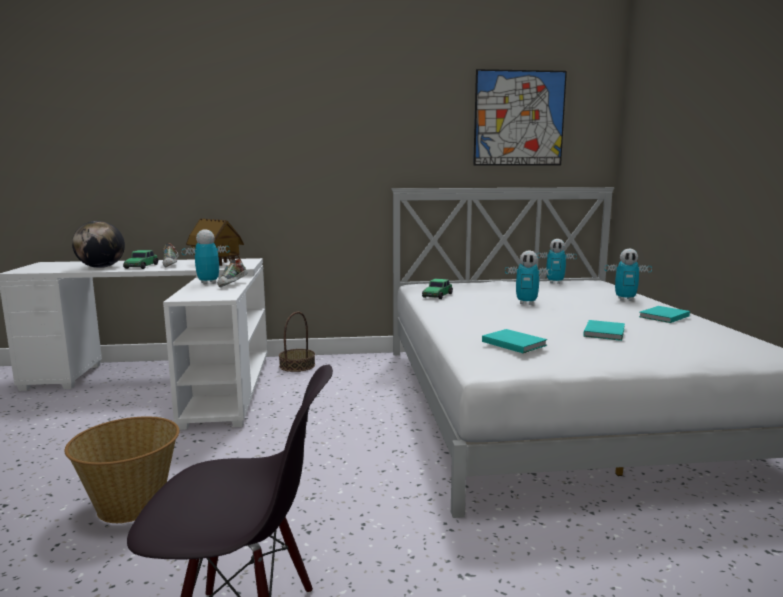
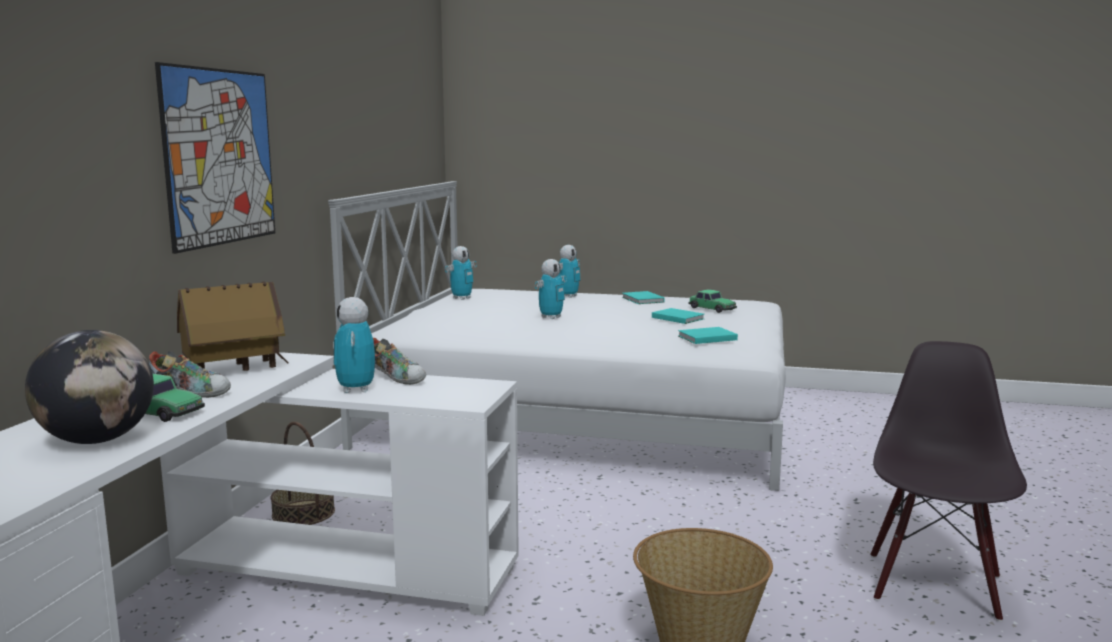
camera: 70 degrees left, 0 degrees up
(437, 295) = (468, 335): toy car -> toy car (712, 309)
(519, 118) = (396, 99): picture -> picture (220, 157)

